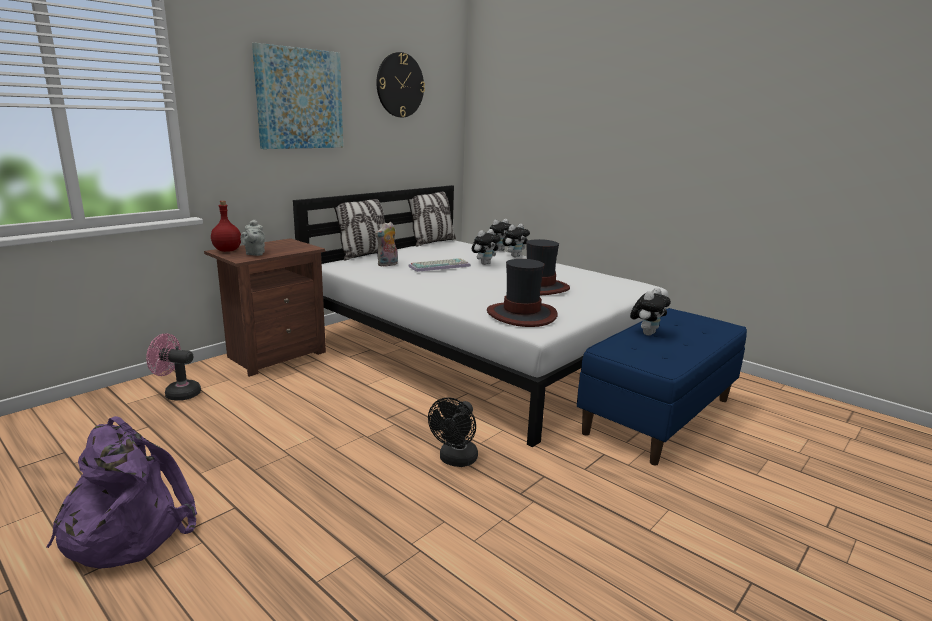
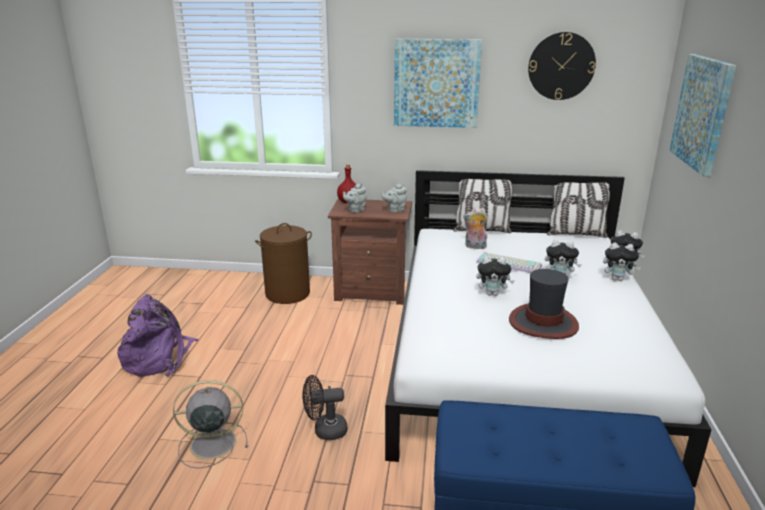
camera: 55 degrees right, 5 degrees up
(178, 393) = (287, 294): pink fan -> brown laundry basket
(294, 246) = (395, 210): none -> grey teapot
(383, 540) = (211, 444): none -> grey fan
(522, 315) = (449, 340): hat -> none
(532, 115) = (702, 113): none -> picture
(647, 333) = (543, 423): plush toy -> plush toy (492, 294)

